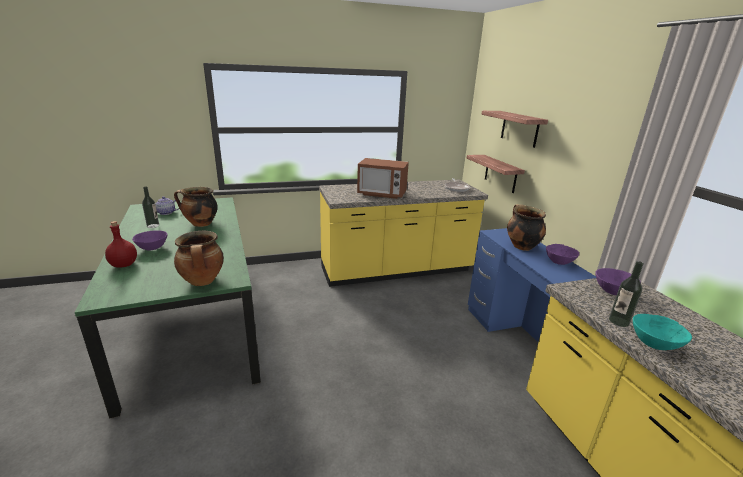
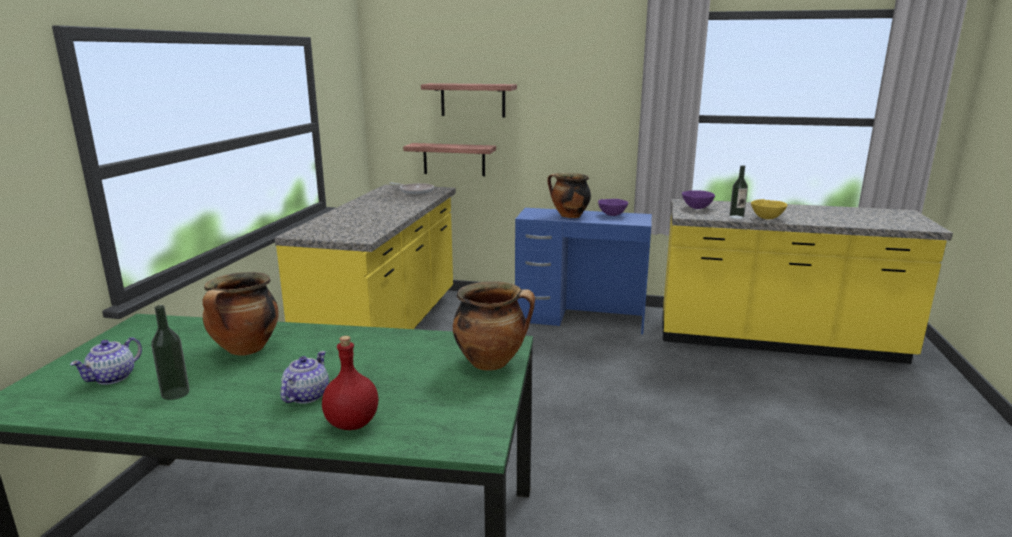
camera: 60 degrees left, 5 degrees down
(152, 248) = (306, 396): purple bowl -> teapot
(382, 194) = (378, 218): microwave -> none
(654, 345) = (767, 218): turquoise bowl -> yellow bowl

